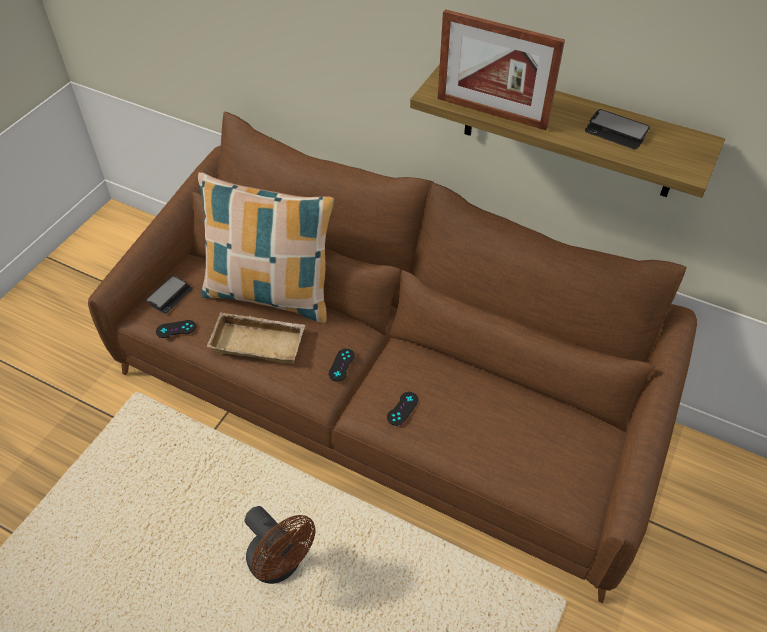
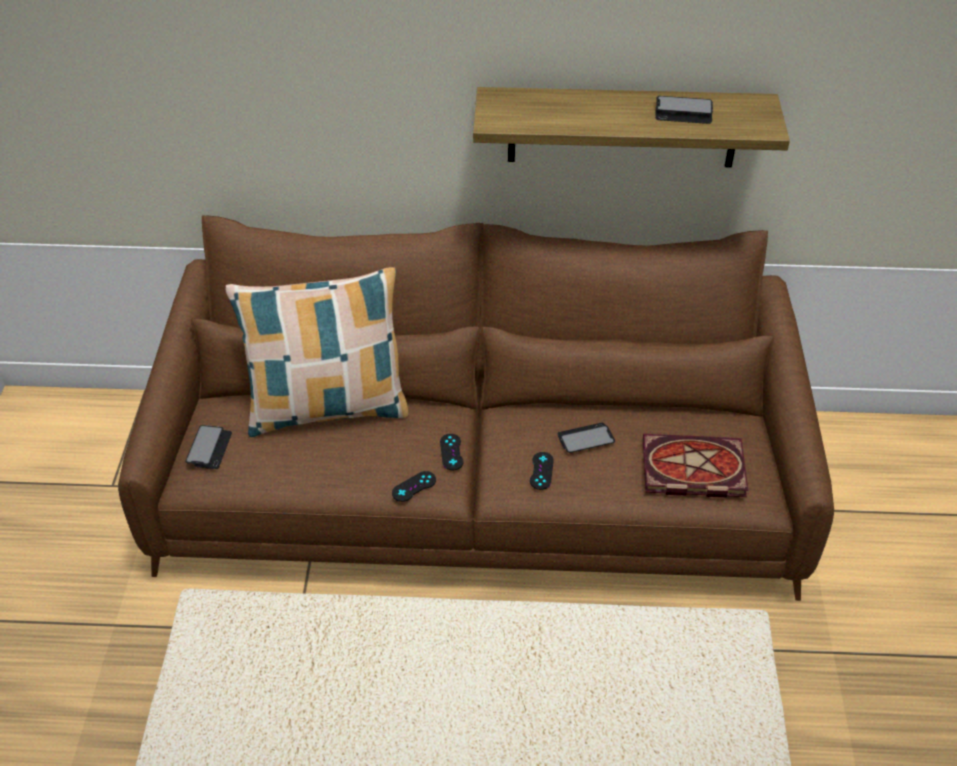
camera: 25 degrees left, 5 degrees down
(176, 329) = (241, 480): black game controller -> black game controller (414, 486)
(260, 341) = (347, 459): beige tray -> none
(280, 564) = (464, 699): brown fan -> none
(455, 395) = (585, 439): none -> phone
(491, 113) = (560, 125): picture frame -> none
(529, 457) = (690, 470): none -> book

